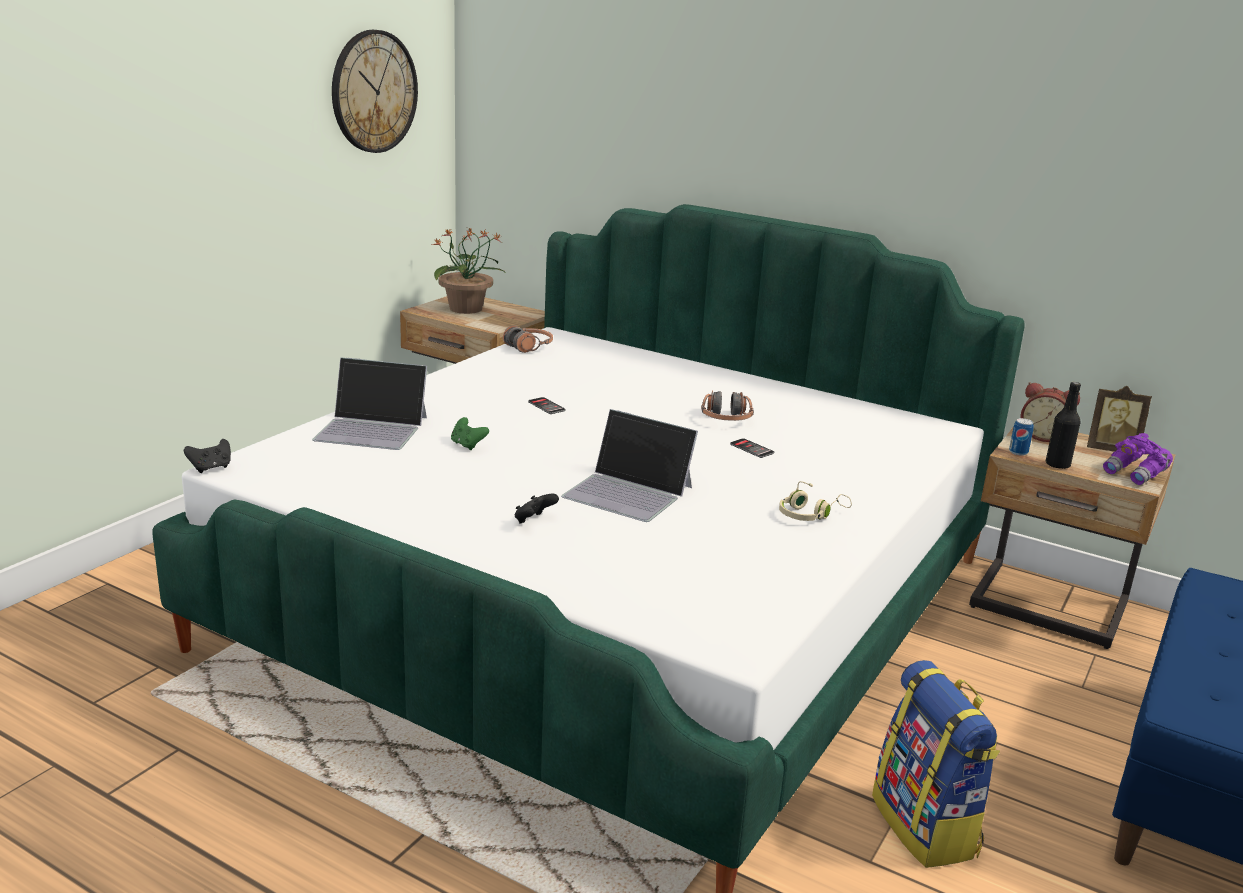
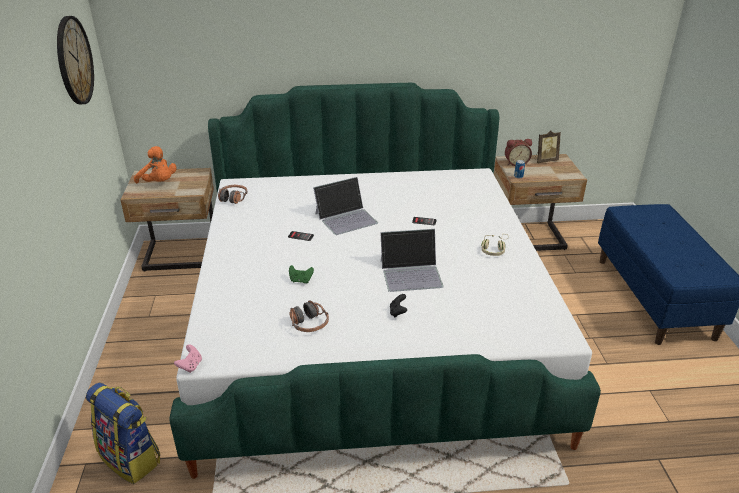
camera: 35 degrees left, 10 degrees up
(211, 468) = (190, 366): black game controller -> pink game controller
(372, 428) = (236, 293): laptop -> laptop (346, 218)
(467, 309) = (159, 183): potted plant -> orange plush toy
(726, 419) = (390, 207): headphones -> headphones (309, 324)
(926, 826) = (594, 366): backpack -> backpack (131, 459)
(1057, 465) = (539, 177): black bottle -> none
(1134, 474) = (567, 171): purple binoculars -> none

